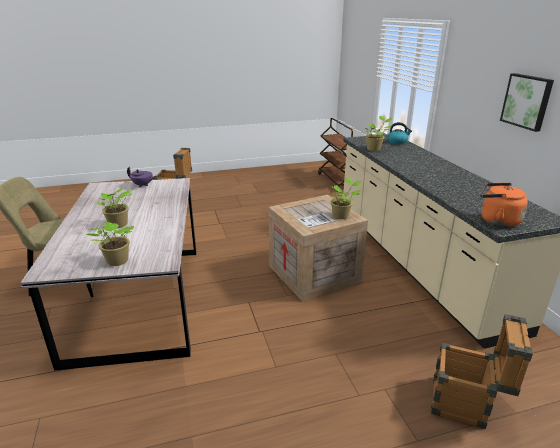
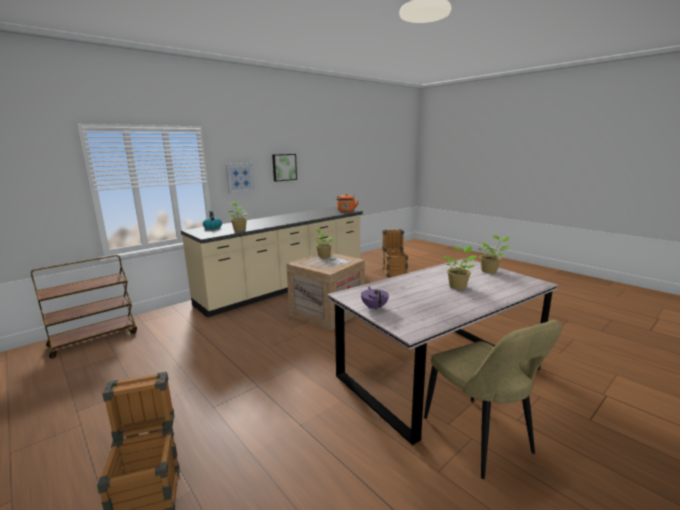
camera: 115 degrees left, 10 degrees down
(466, 98) = (240, 177): none -> picture

